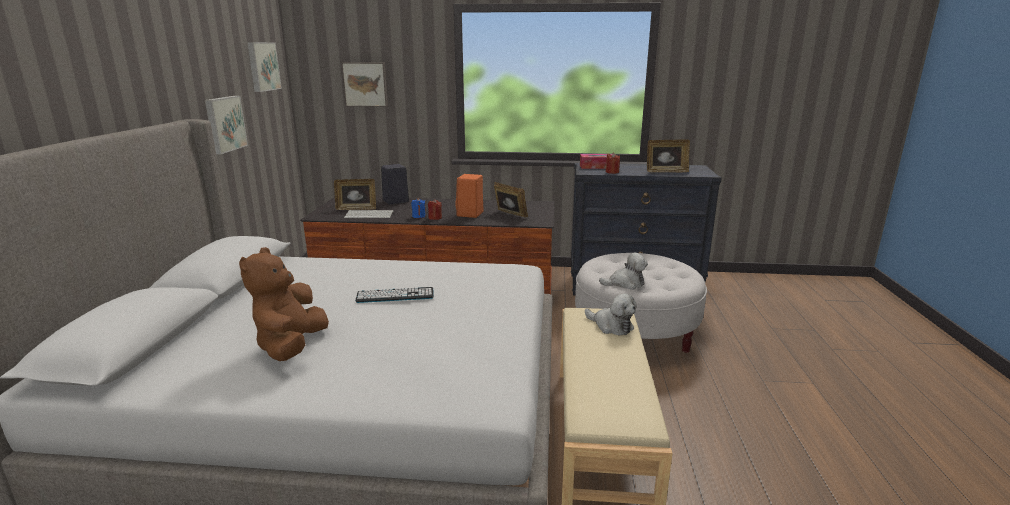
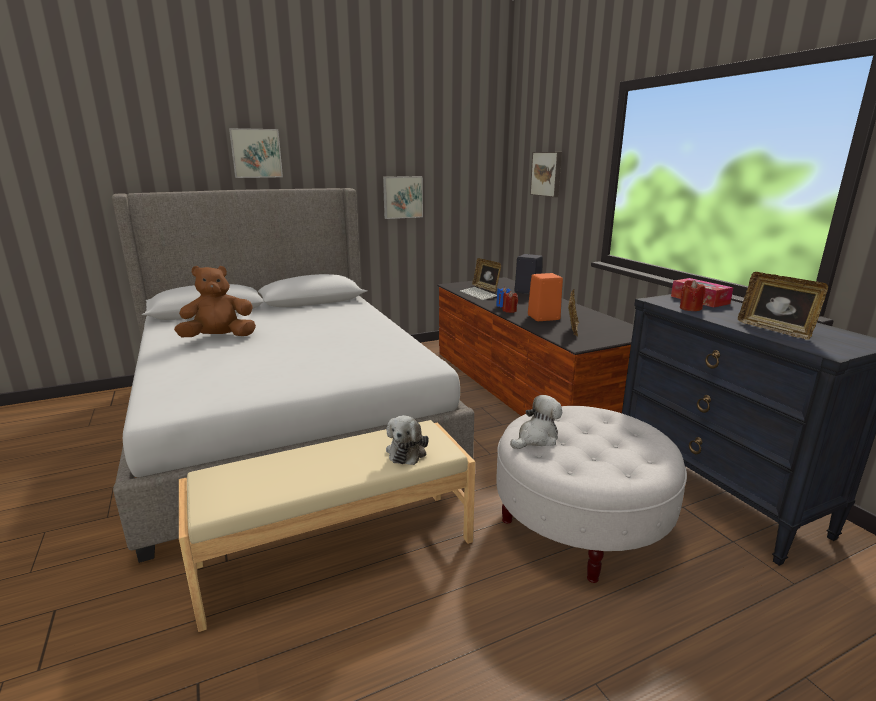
camera: 60 degrees right, 0 degrees up
(262, 66) = (466, 154): picture -> picture (256, 153)
(395, 295) = (320, 340): keyboard -> none
(625, 283) = (536, 438): plush toy -> plush toy turned 90 degrees counterclockwise

